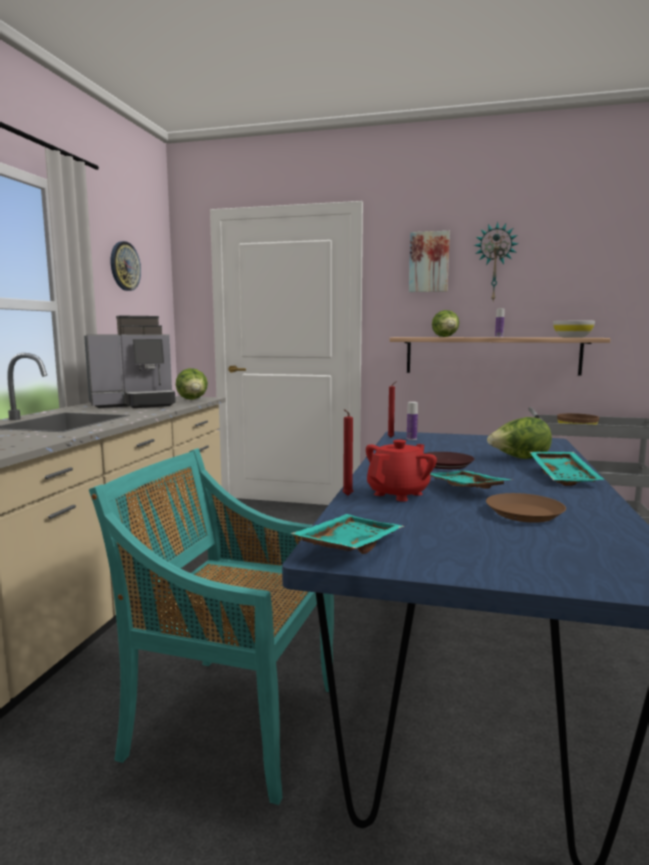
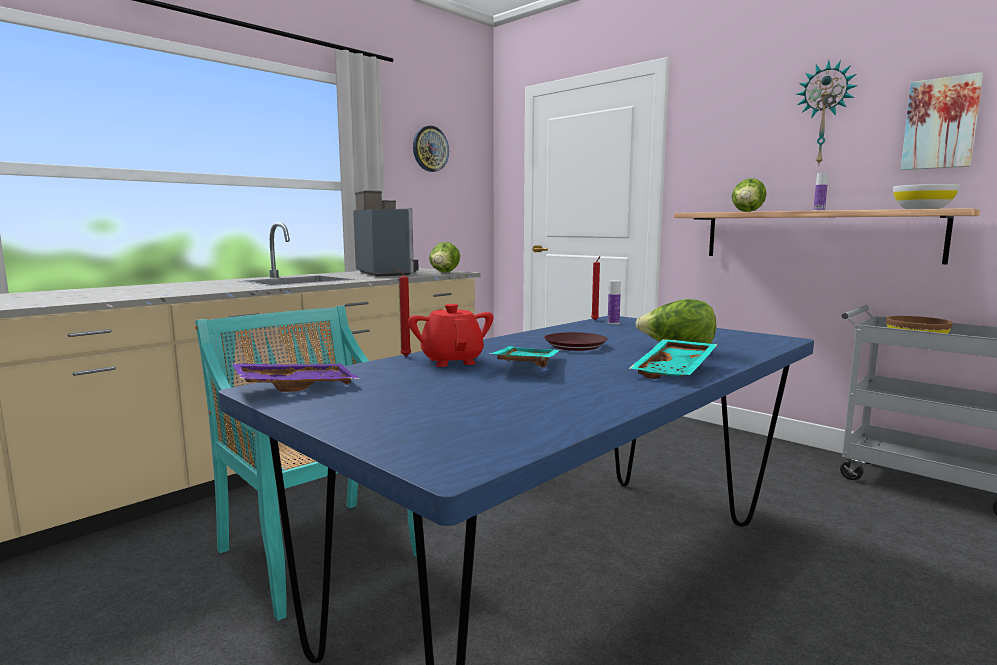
camera: 30 degrees right, 0 degrees up
(134, 404) = (387, 273): coffee machine -> coffee machine turned 120 degrees counterclockwise
(348, 546) = (296, 387): turquoise tray -> purple tray
(398, 494) = (452, 361): red teapot -> red teapot turned 90 degrees counterclockwise
(429, 262) = (740, 121): picture -> picture (940, 124)
(525, 513) = (519, 391): brown plate -> none

